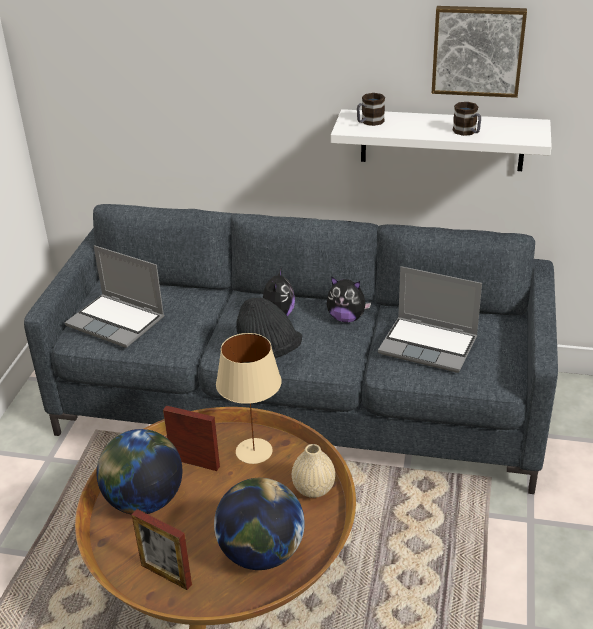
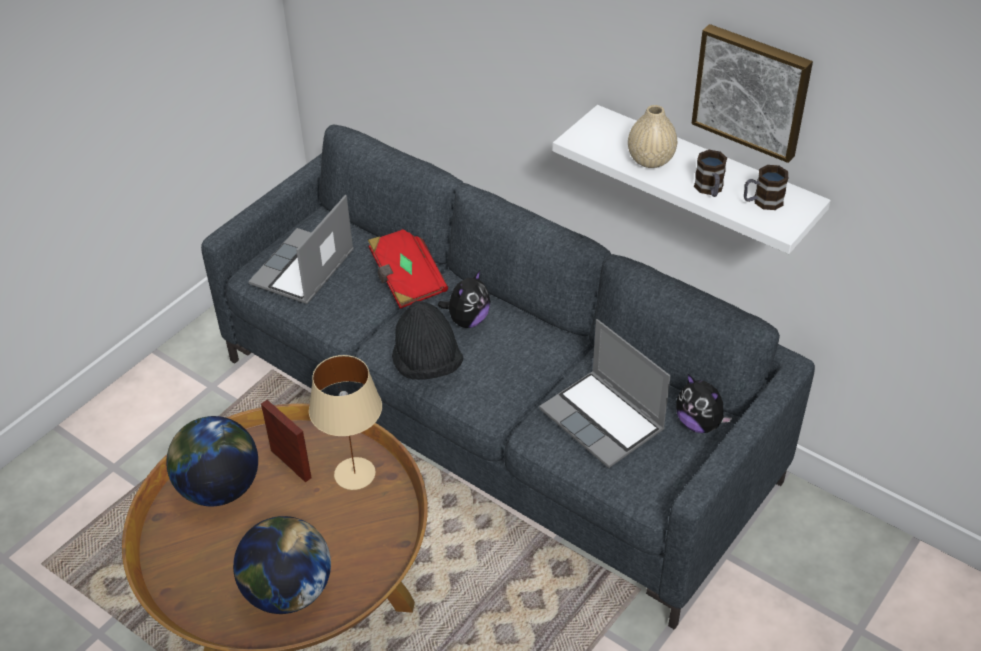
camera: 25 degrees right, 10 degrees up
(117, 322) = (303, 270): laptop -> laptop turned 60 degrees clockwise
(166, 575) = (191, 576): picture frame -> none
(208, 305) = (407, 279): none -> red book
(314, 488) = (383, 541): beige vase -> beige vase (650, 160)
(346, 318) = (540, 350): plush toy -> plush toy (699, 423)
(369, 122) = (610, 137): mug -> mug (762, 202)

